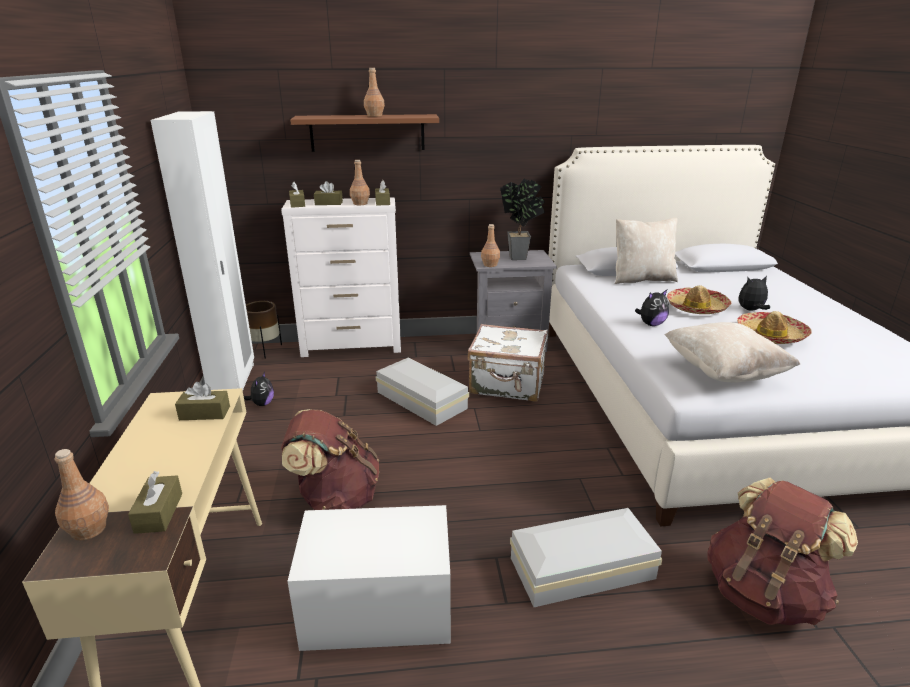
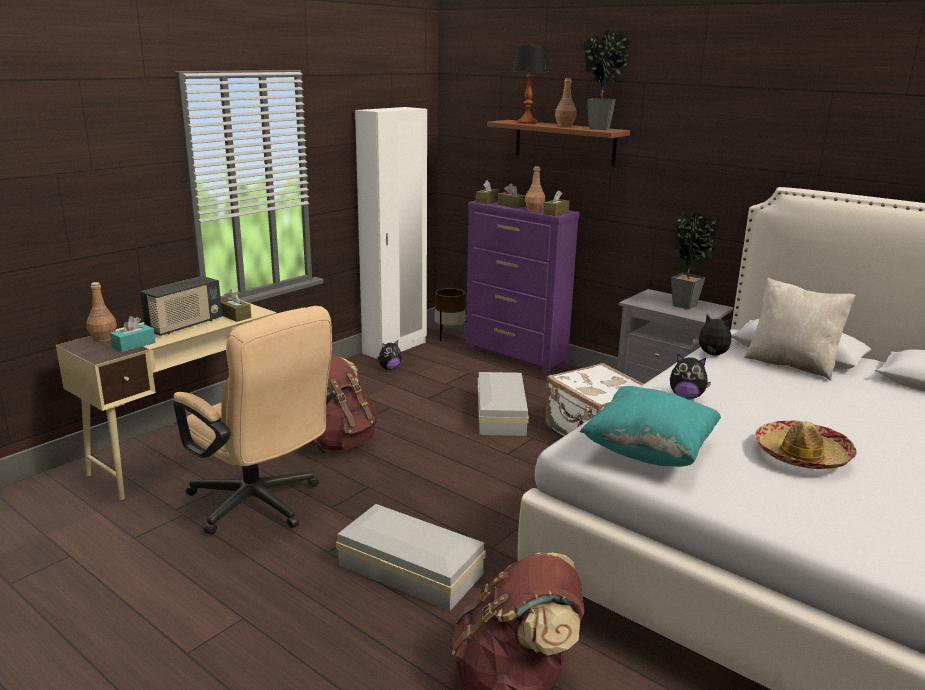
camera: 45 degrees right, 5 degrees down
(159, 513) = (134, 345): brown tissue box -> turquoise tissue box
(169, 454) = (185, 326): none -> radio
(331, 116) = (527, 122): none -> table lamp
(352, 347) = (516, 357): white dresser -> purple dresser
(378, 607) = (261, 506): white storage box -> beige office chair
(417, 115) = (602, 129): none -> potted plant
(490, 265) = (639, 303): brown bottle -> none
(696, 308) = (782, 405): hat -> none
(723, 373) = (649, 452): beige pillow -> turquoise pillow
(751, 310) = (853, 432): plush toy -> plush toy (711, 355)

